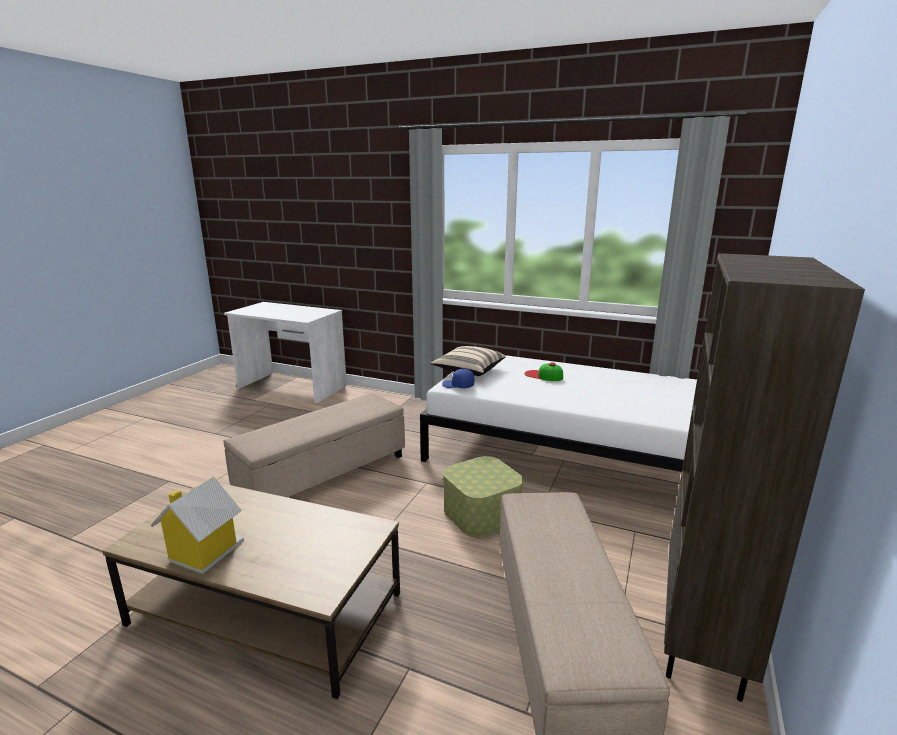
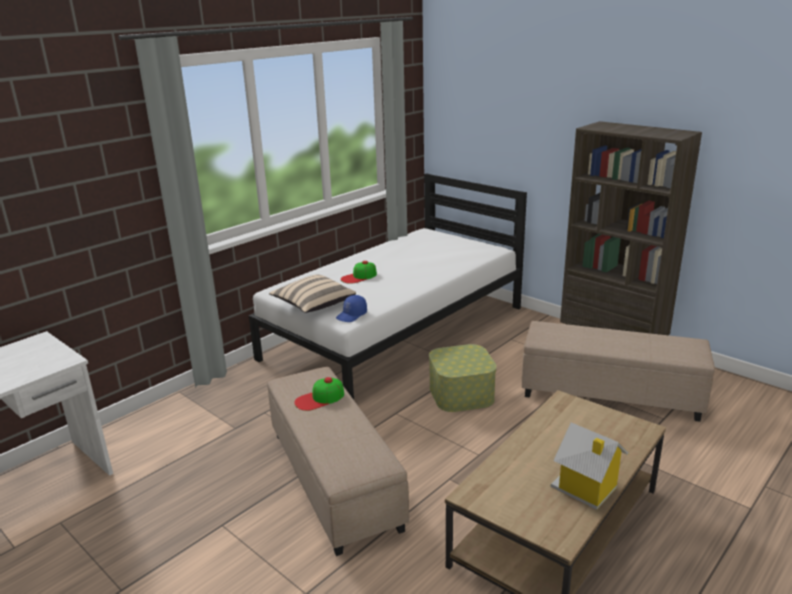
camera: 70 degrees left, 5 degrees up
(348, 412) = (319, 398): none -> cap

